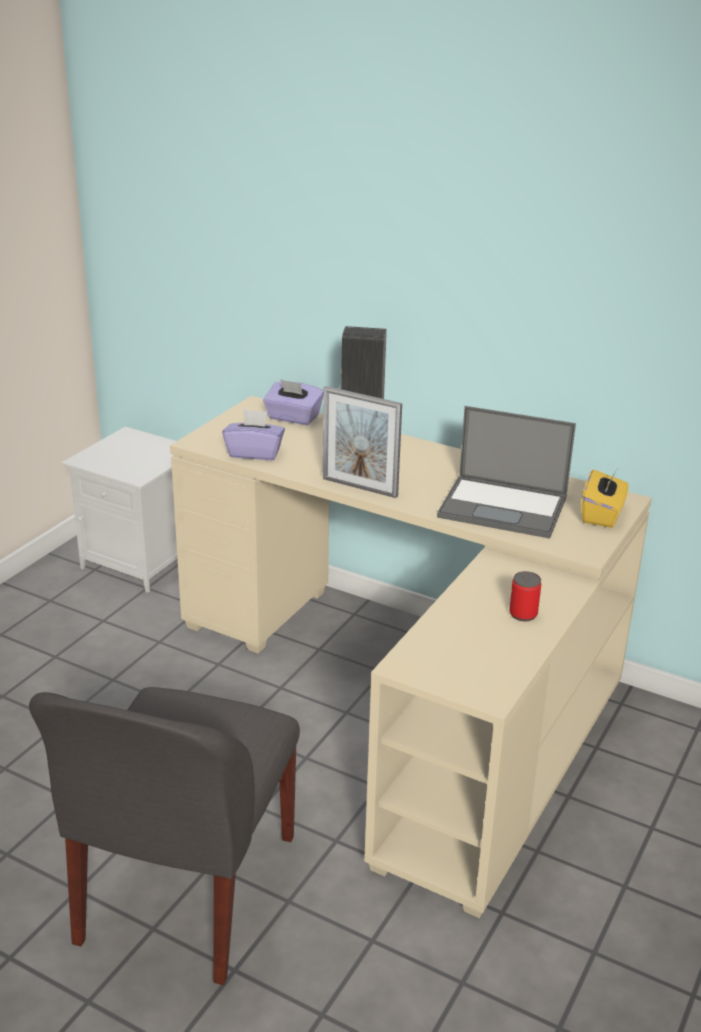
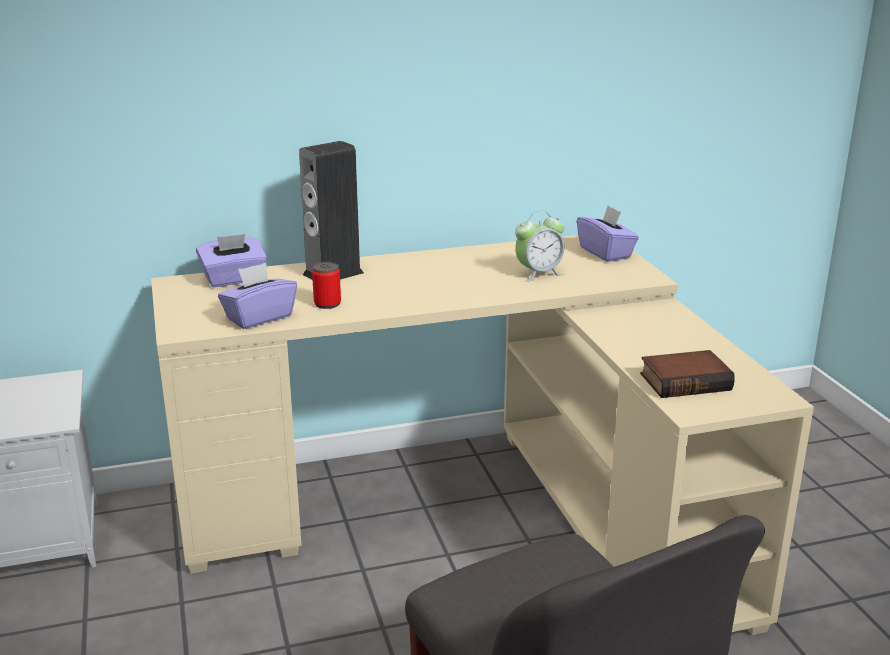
camera: 45 degrees left, 5 degrees down
(359, 487) = (408, 305): picture frame -> none
(450, 645) = (685, 381): none -> book
(504, 507) = (538, 274): laptop -> alarm clock
(523, 614) = (680, 338): can -> can (327, 304)
(602, 515) = (606, 253): yellow tissue box -> purple tissue box

